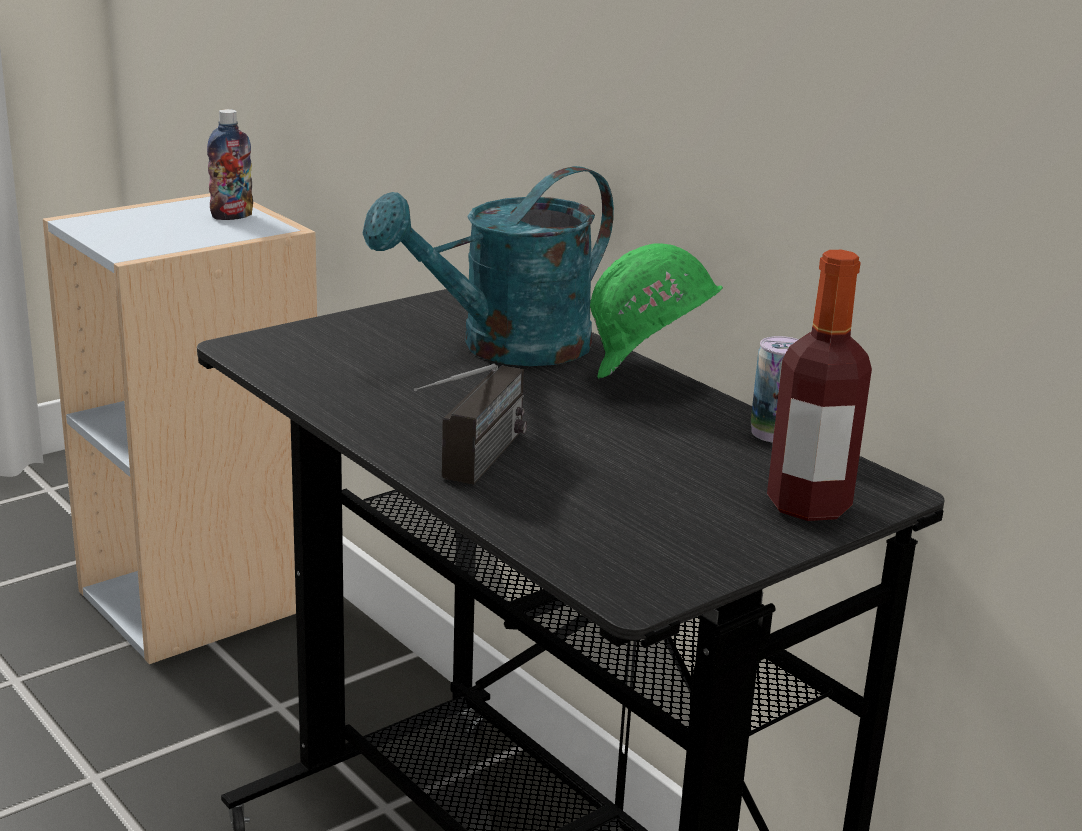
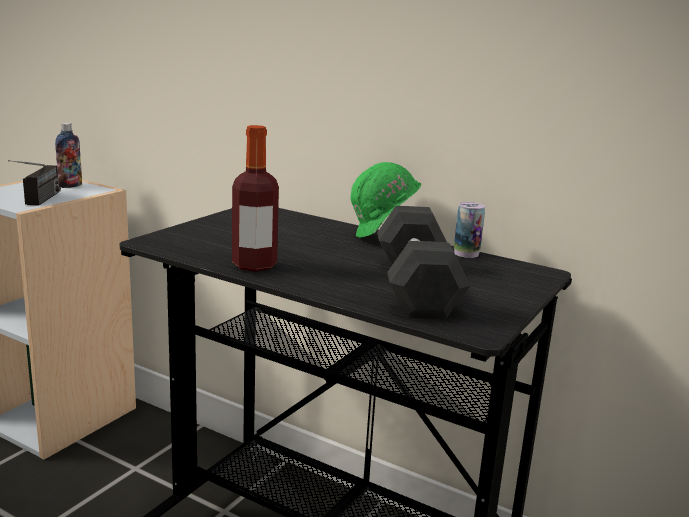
camera: 20 degrees left, 5 degrees down
(473, 470) = (337, 286): radio -> radio (38, 202)
(506, 348) = (296, 230): turquoise watering can -> none
(612, 488) = (416, 286): none -> grey dumbbell
(808, 505) = (516, 282): bottle -> bottle (254, 265)

